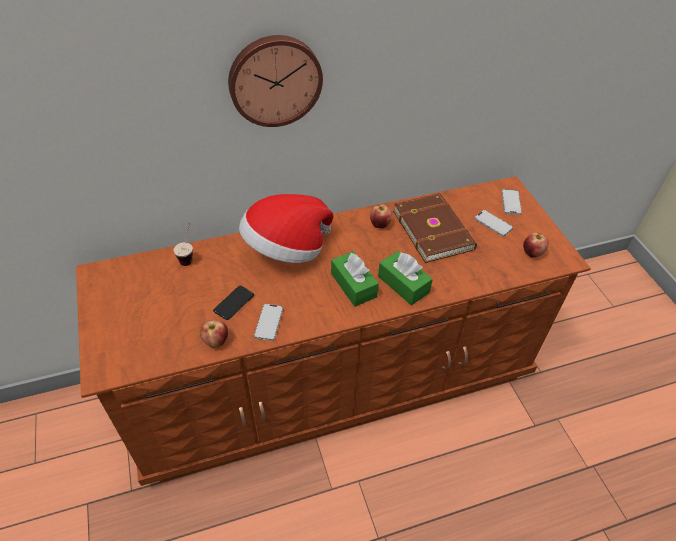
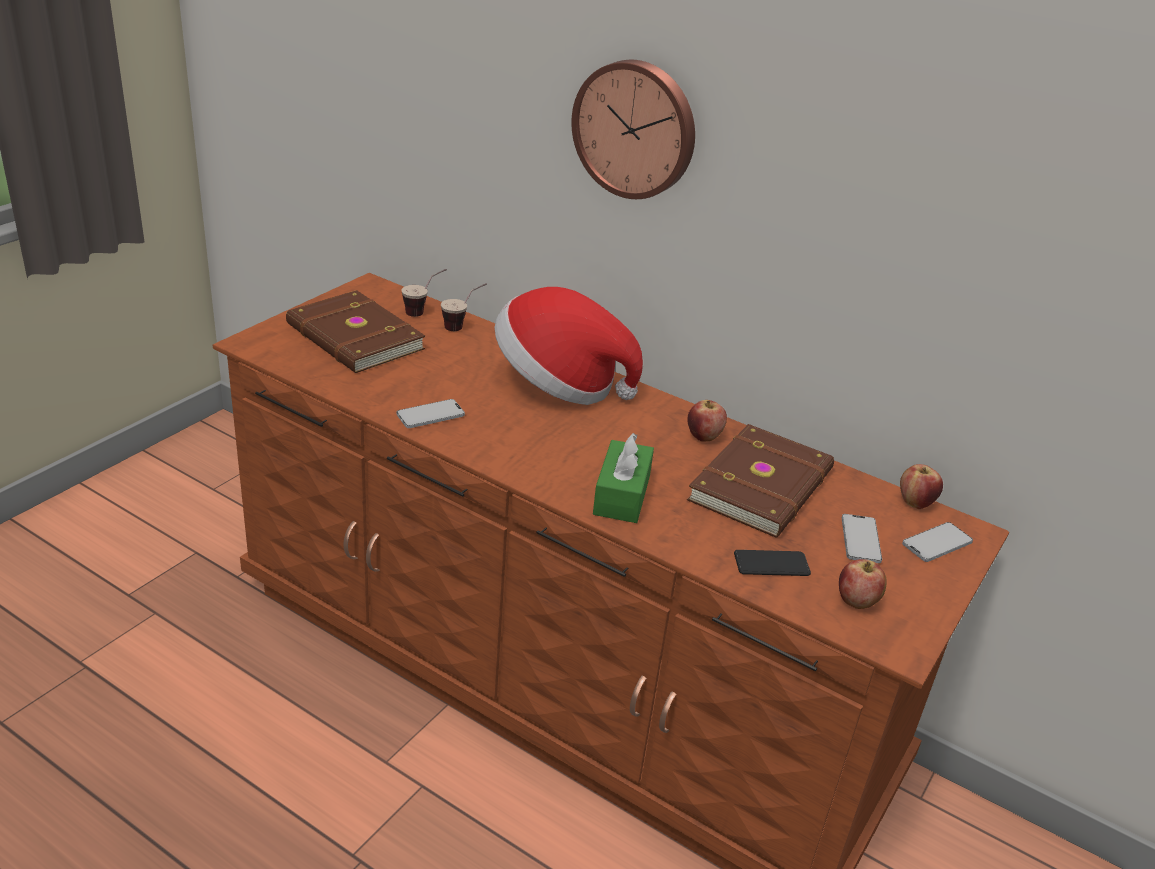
camera: 50 degrees right, 15 degrees down
(151, 315) = (353, 338): none -> brown book
(154, 264) = (424, 311): none -> cup
(216, 341) = (363, 391): apple -> apple (915, 503)
(234, 303) = (431, 381): phone -> phone (771, 564)
(353, 285) = (567, 454): green tissue box -> none

